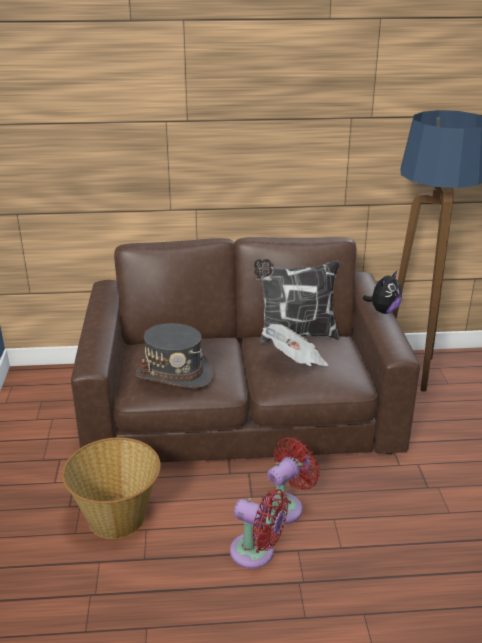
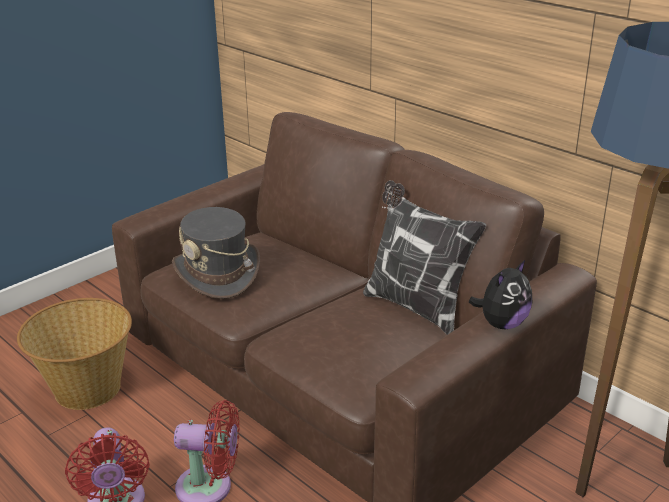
camera: 50 degrees right, 0 degrees up
(295, 360) = (344, 327): newspaper -> none
(383, 311) = (502, 323): plush toy -> plush toy turned 45 degrees counterclockwise

